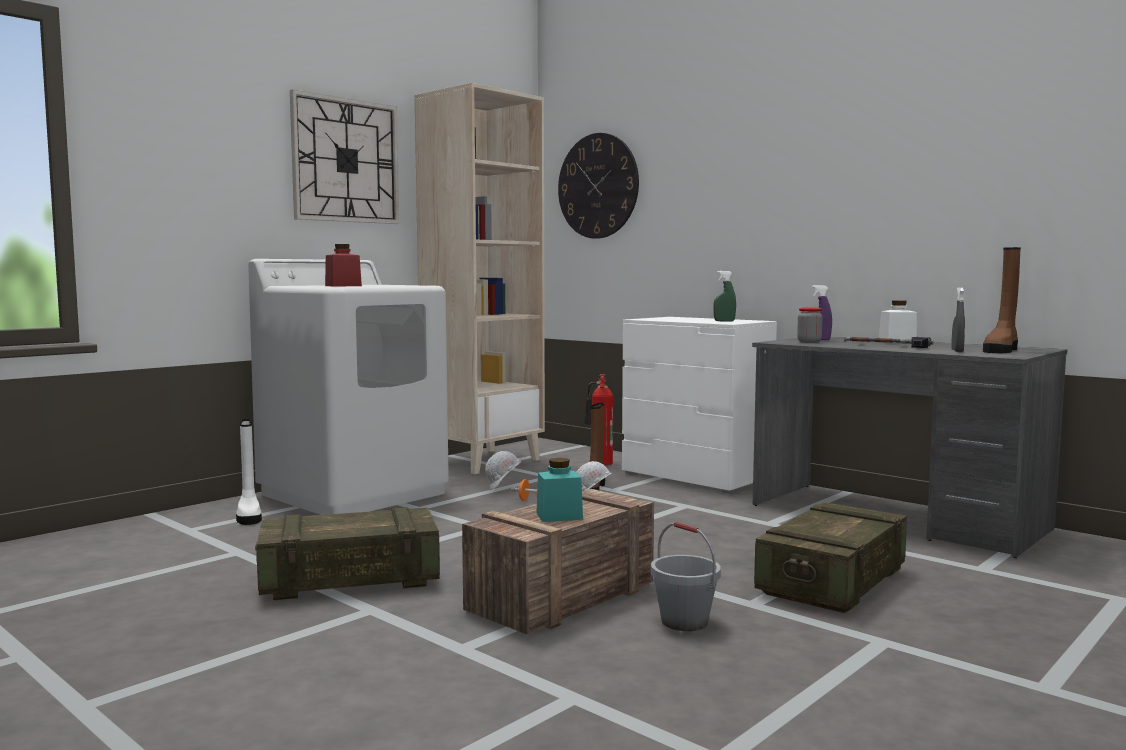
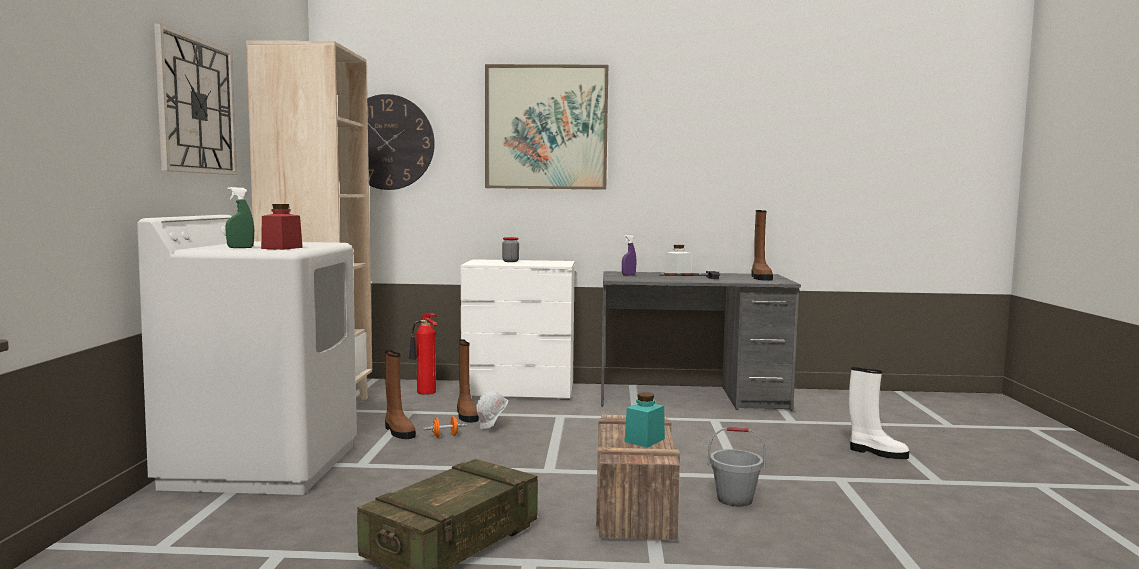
camera: 40 degrees left, 0 degrees up
(249, 516) = (197, 515): white boot -> white boot (876, 452)
(503, 490) = (398, 431): white hard hat -> brown boot
(724, 321) = (546, 263): green spray bottle -> green spray bottle (240, 248)
(751, 153) = (546, 127): none -> picture
(809, 342) = (635, 278): jar -> jar (510, 261)
(833, 582) = (748, 449): crate -> none
(957, 351) = (745, 280): grey spray bottle -> none

